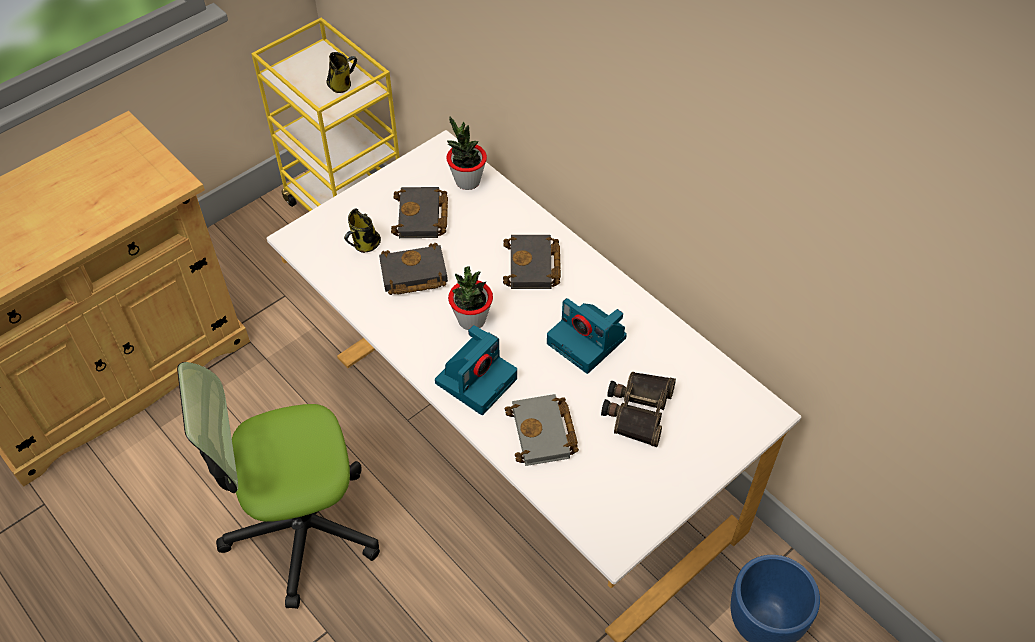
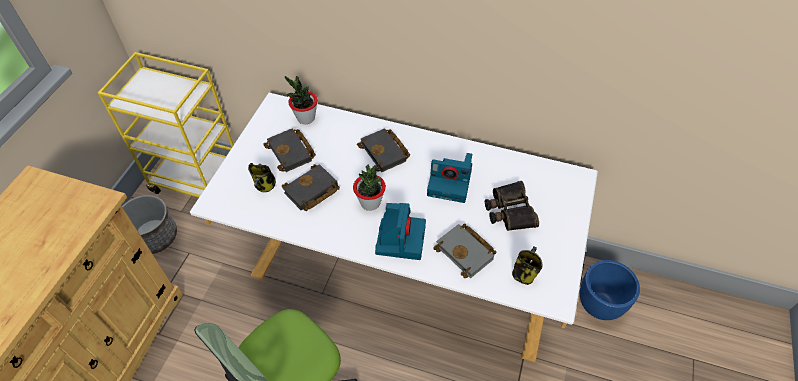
camera: 30 degrees left, 0 degrees up
(258, 258) = (154, 237): none -> planter
(341, 85) = (174, 91): mug -> mug (524, 273)

